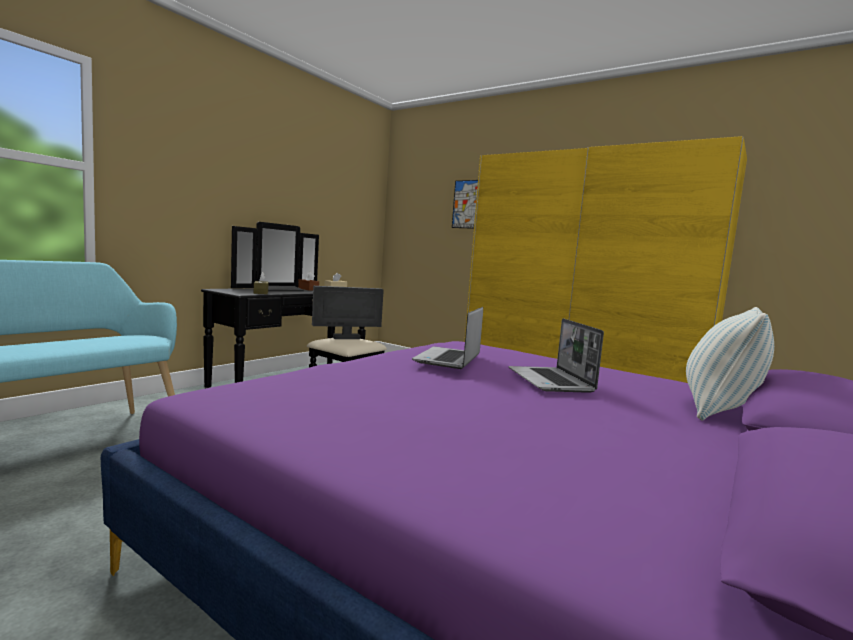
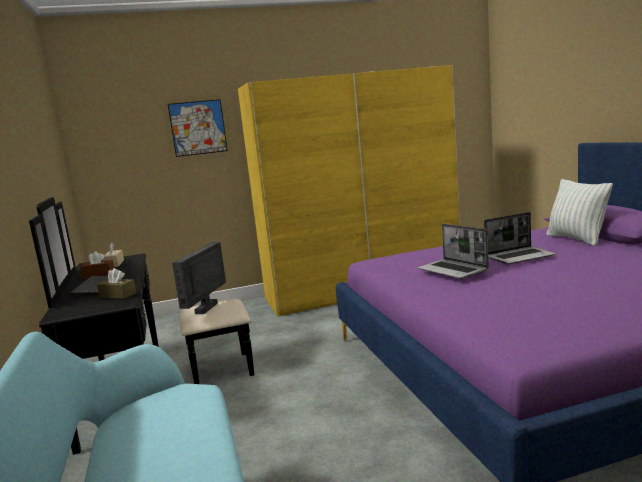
camera: 50 degrees left, 5 degrees up
(551, 381) = (520, 256): laptop -> laptop turned 45 degrees counterclockwise

